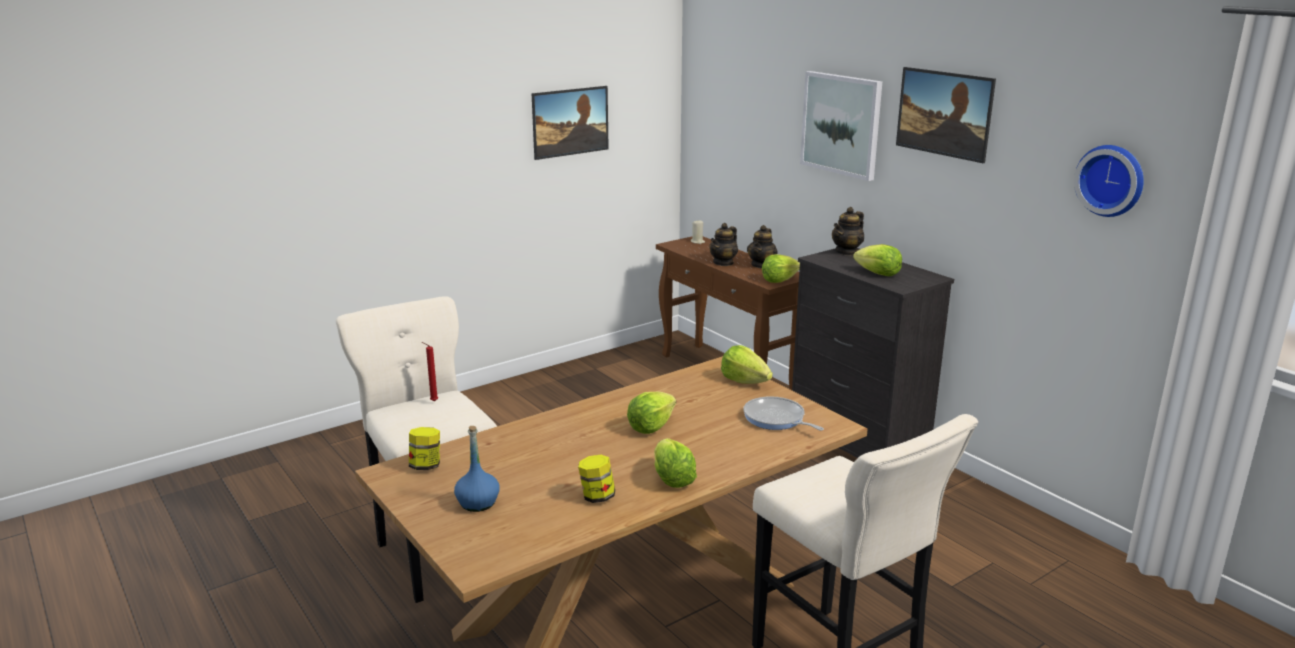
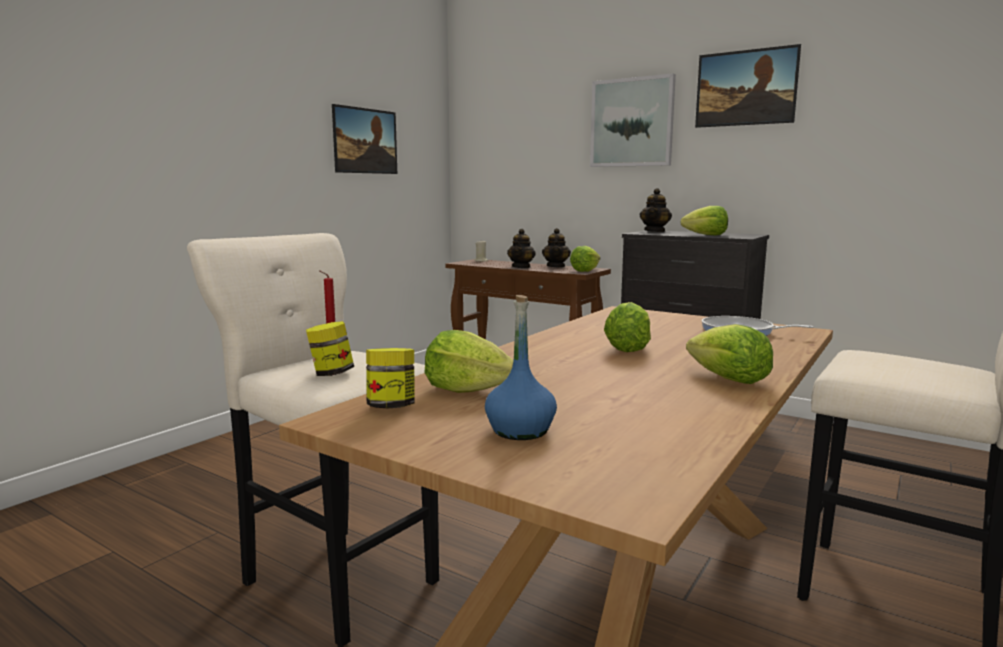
camera: 20 degrees left, 10 degrees down
(597, 497) = (672, 404): jar -> jar (331, 373)
(744, 381) = (662, 316): lettuce -> lettuce (467, 390)
(1111, 180) = (935, 107): wall clock -> none

